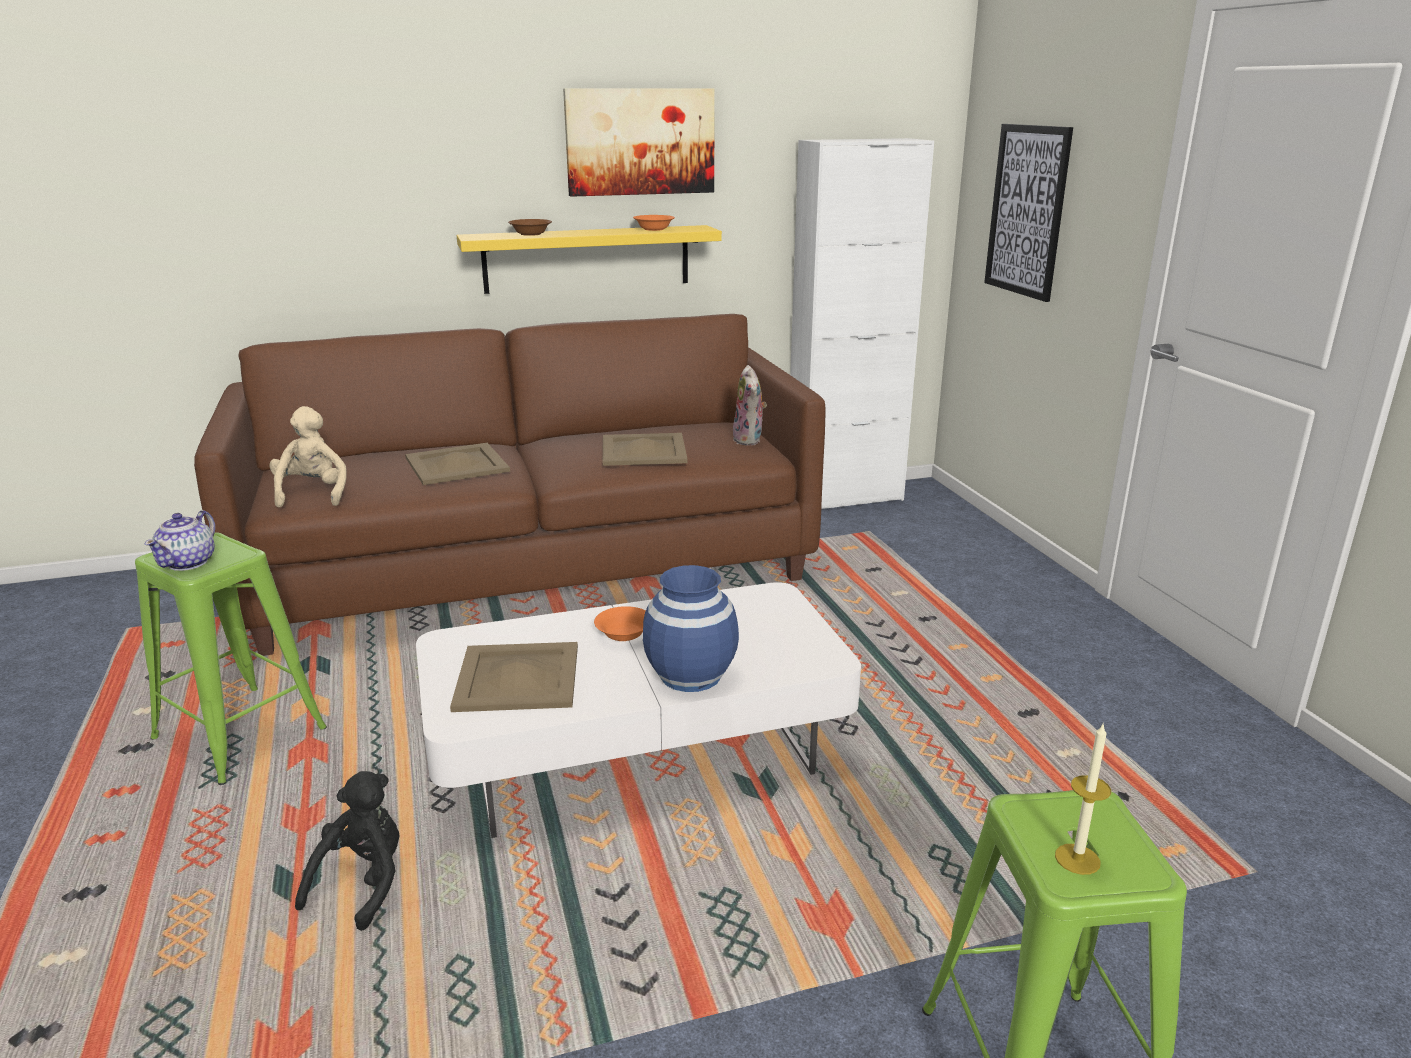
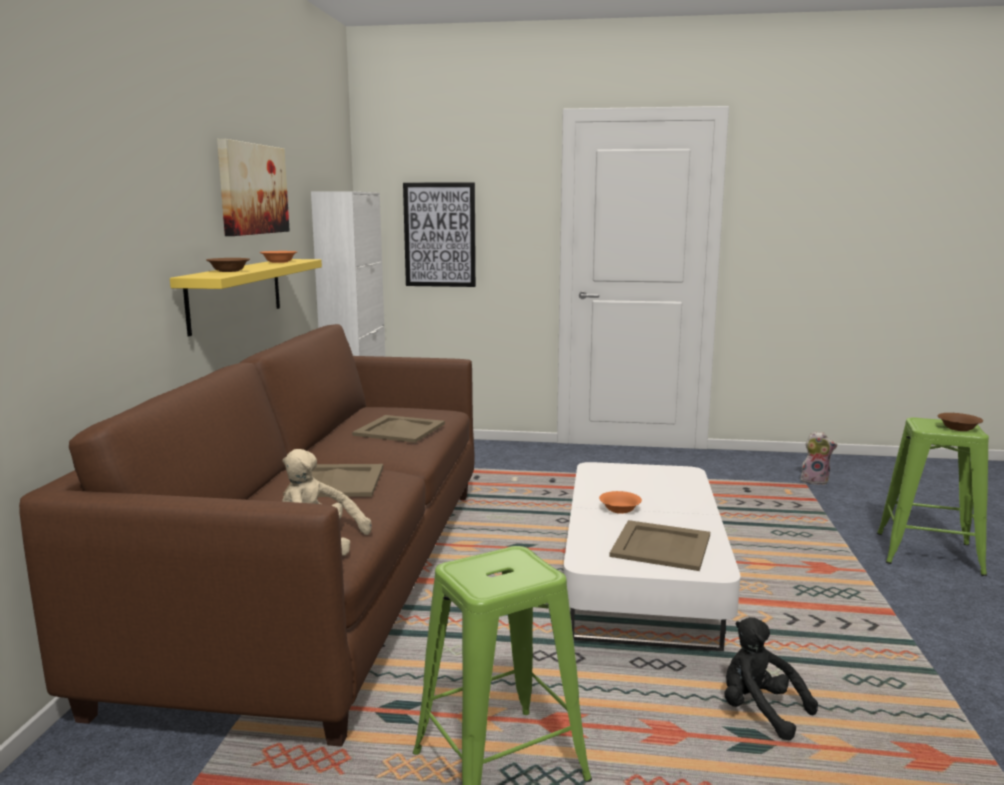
camera: 65 degrees left, 10 degrees down
(188, 562) = (516, 575): teapot -> none
(690, 676) = (686, 502): blue vase -> none
(750, 440) = (415, 408): plush toy -> plush toy (815, 481)
(1077, 859) = (959, 428): candle -> brown bowl

